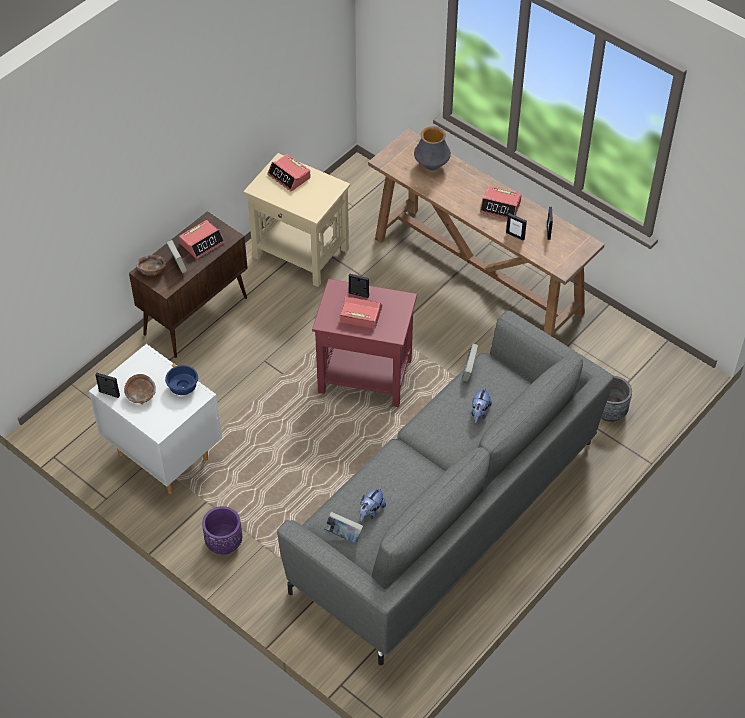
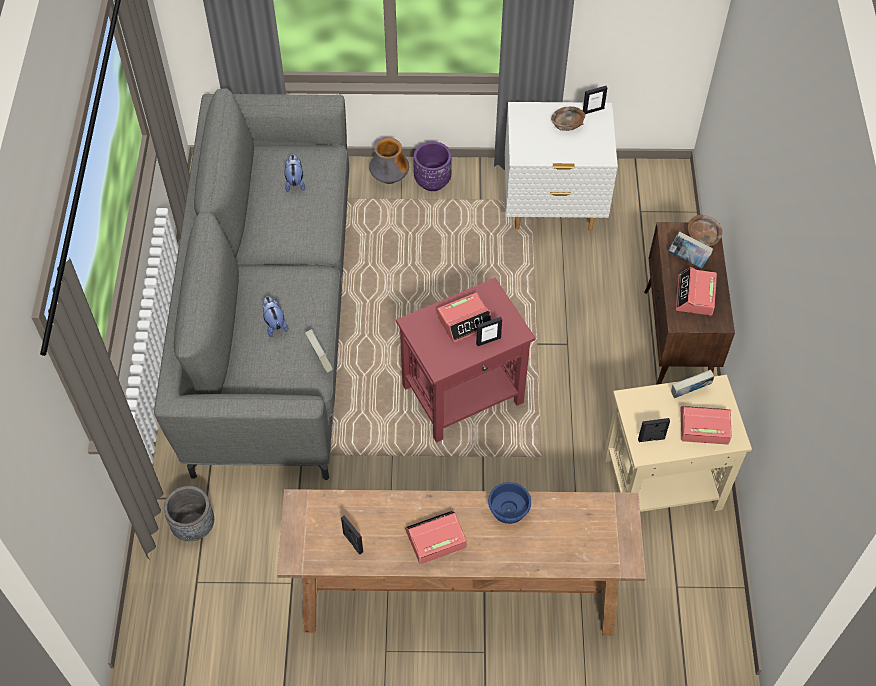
camera: 140 degrees right, 5 degrees up
(183, 388) = (541, 152): blue bowl -> blue bowl (507, 509)
(343, 535) = (300, 152): book -> book (689, 393)
(431, 166) = (564, 540): vase -> vase (389, 179)
(515, 235) = (386, 510): picture frame -> picture frame (651, 439)

